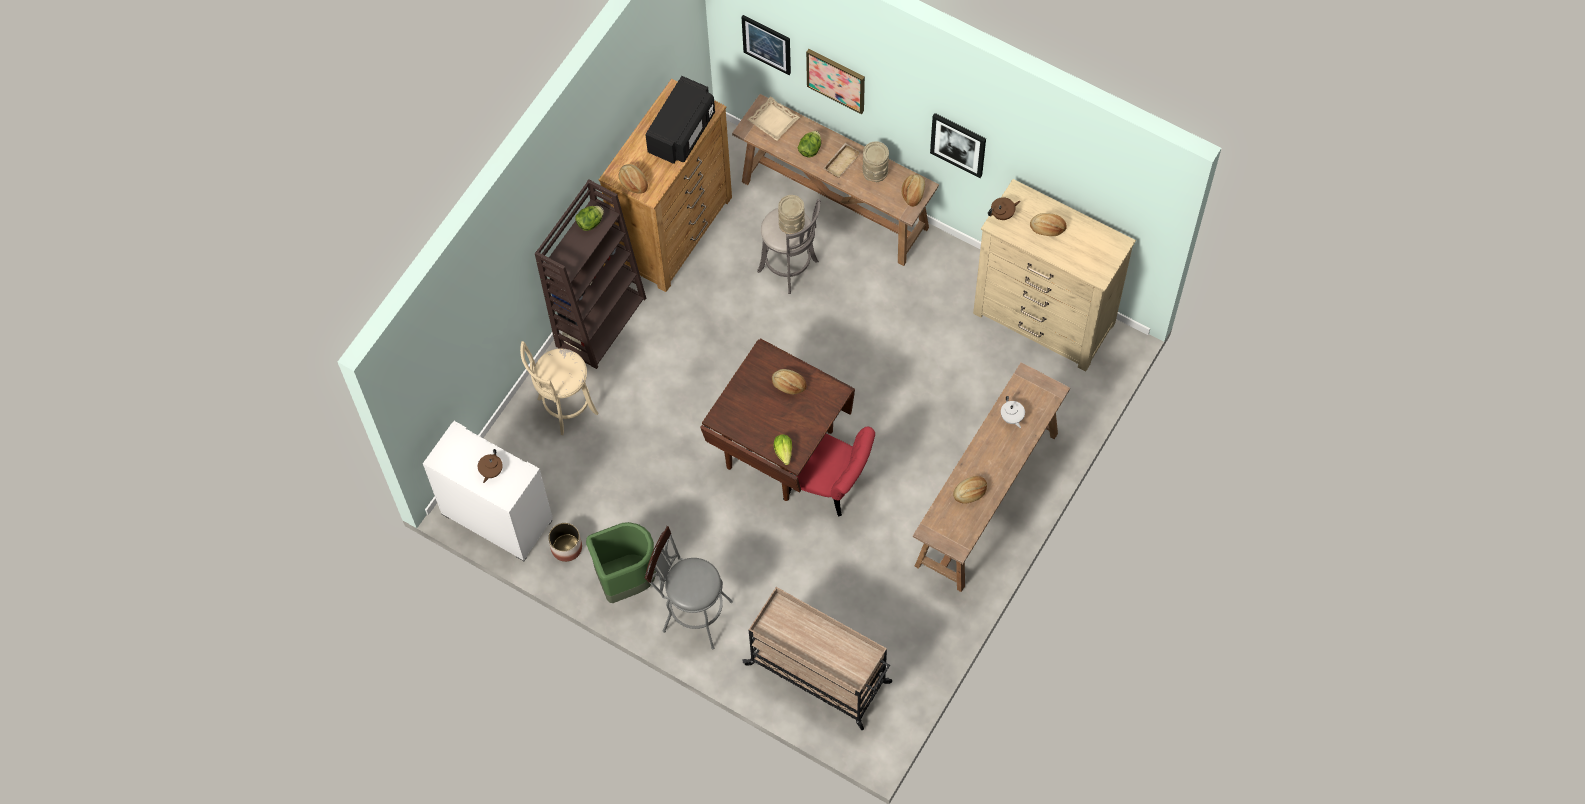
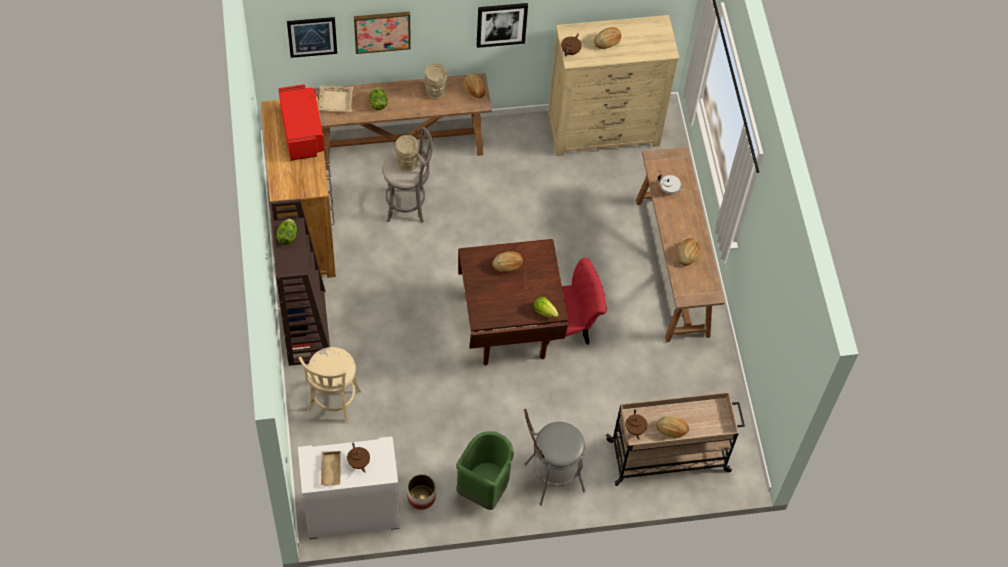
camera: 45 degrees left, 5 degrees down
(633, 182) = (297, 187): bread -> bread (671, 429)
(682, 132) = (302, 132): black microwave -> red microwave
(772, 620) = (635, 429): none -> brown teapot
(841, 161) = (407, 98): beige tray -> beige tray (329, 469)

